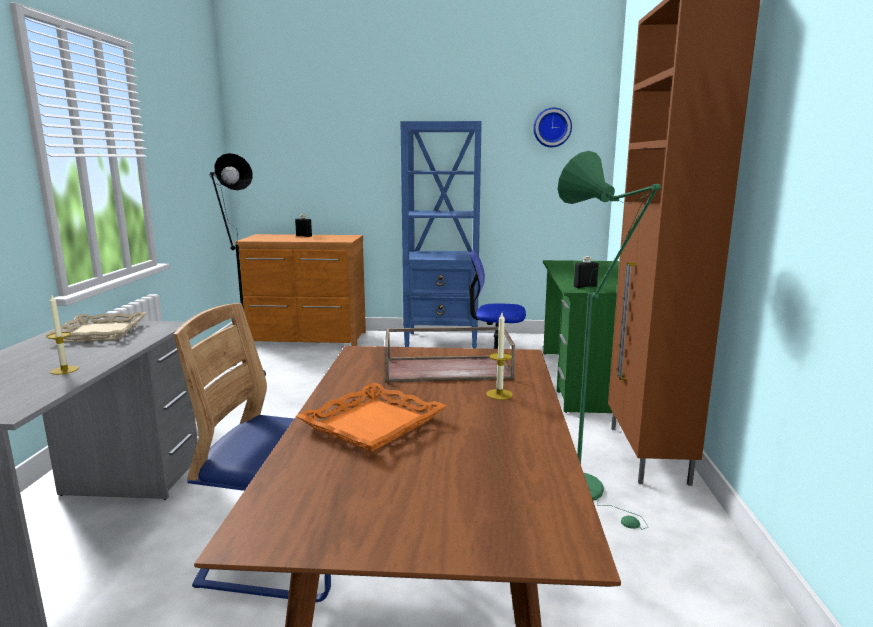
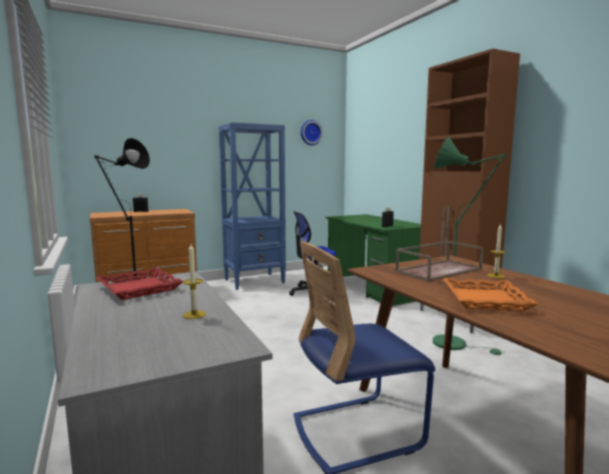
camera: 30 degrees left, 5 degrees down
(100, 332) = (138, 288): beige tray -> red tray

